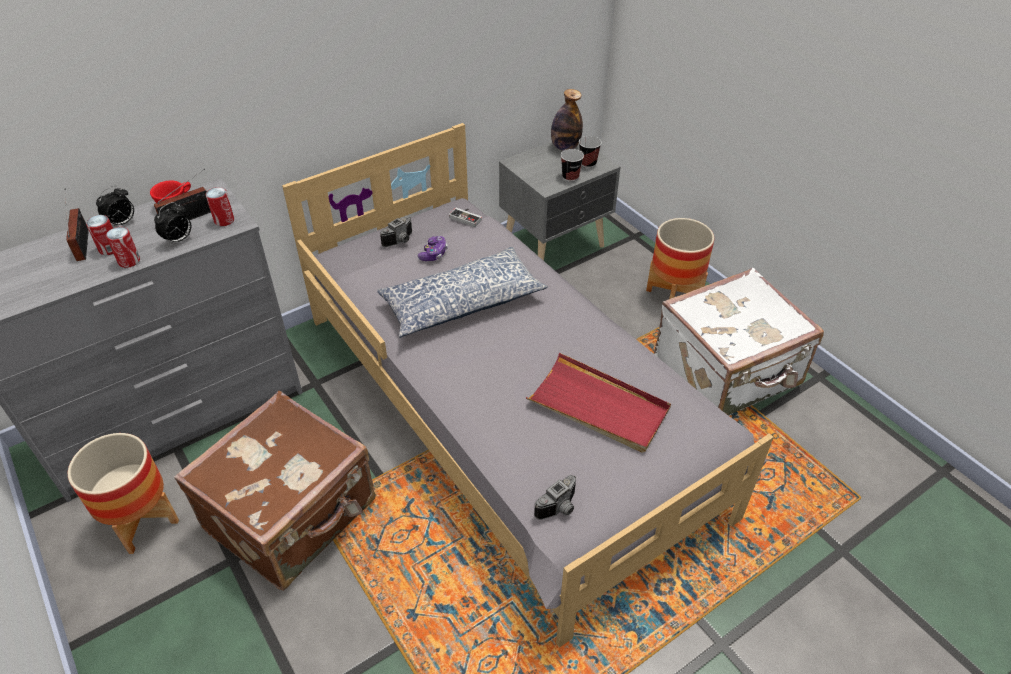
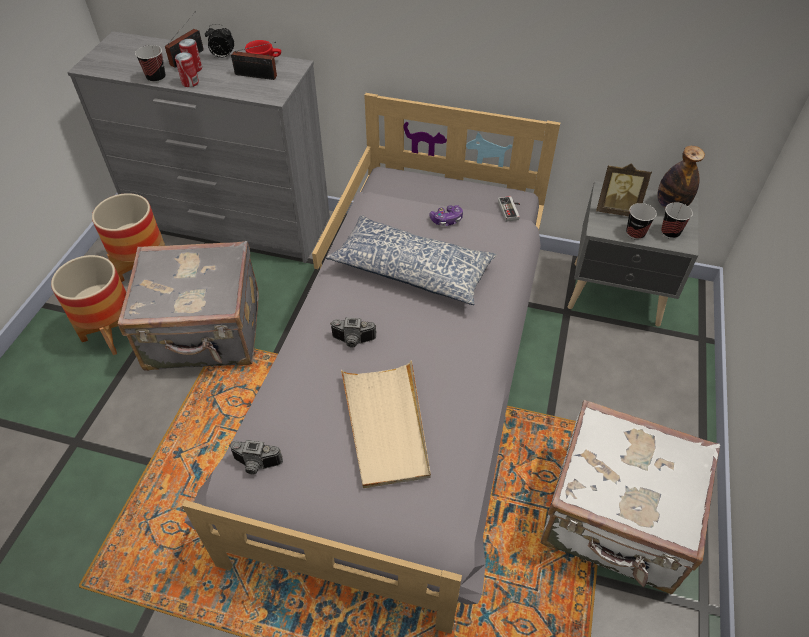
camera: 50 degrees right, 5 degrees up
(81, 279) = (156, 78): none -> cup
(179, 240) = (230, 86): alarm clock -> none
(224, 220) = (270, 90): can -> none
(293, 516) = (205, 334): brown suitcase -> grey suitcase
(400, 241) = (439, 194): camera -> camera (353, 341)
(539, 170) = (617, 210): none -> picture frame
(598, 406) = (386, 425): red tray -> beige tray
(673, 296) = (663, 416): planter -> planter (112, 333)

